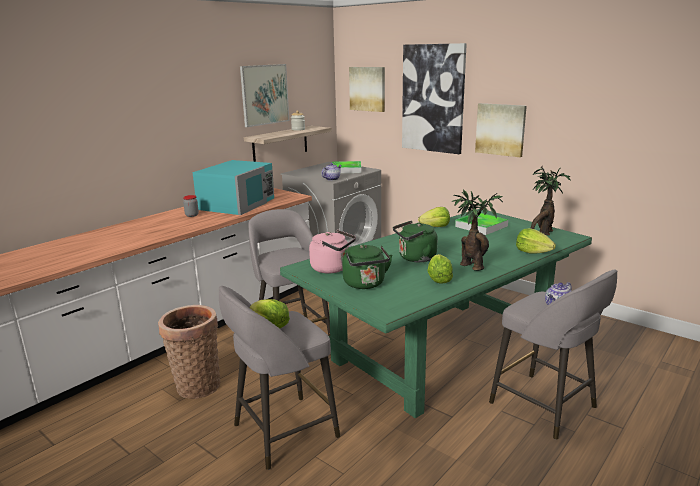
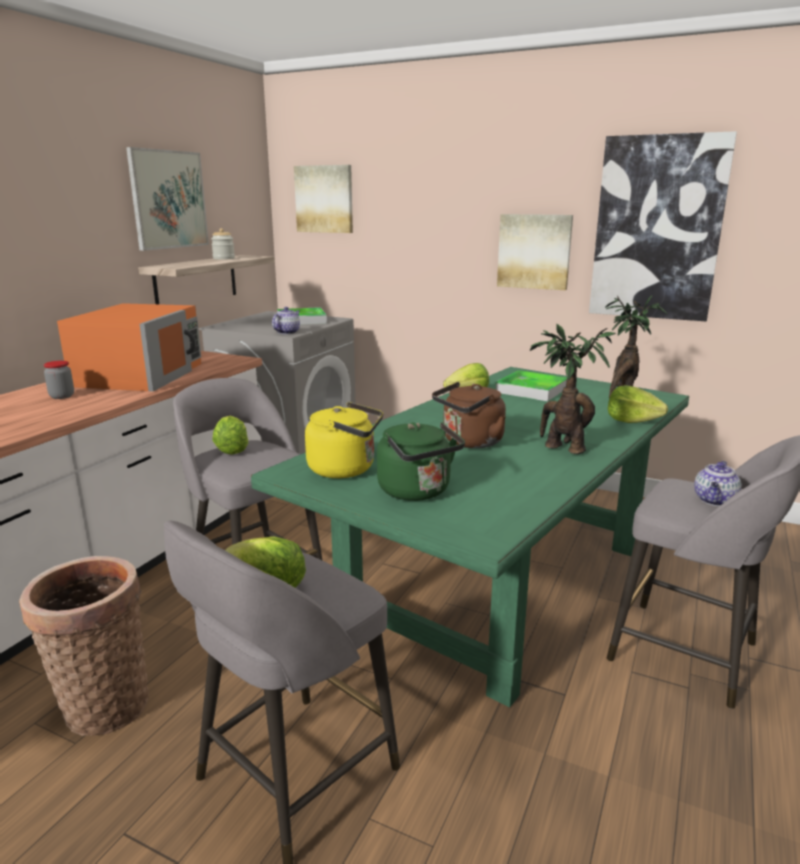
camera: 15 degrees left, 0 degrees up
(237, 203) = (141, 374): turquoise microwave -> orange microwave
(332, 268) = (346, 469): pink kettle -> yellow kettle
(415, 258) = (470, 442): green kettle -> brown kettle
(433, 98) = (429, 210): picture -> picture (657, 229)
(439, 279) = (529, 472): lettuce -> lettuce (232, 449)

